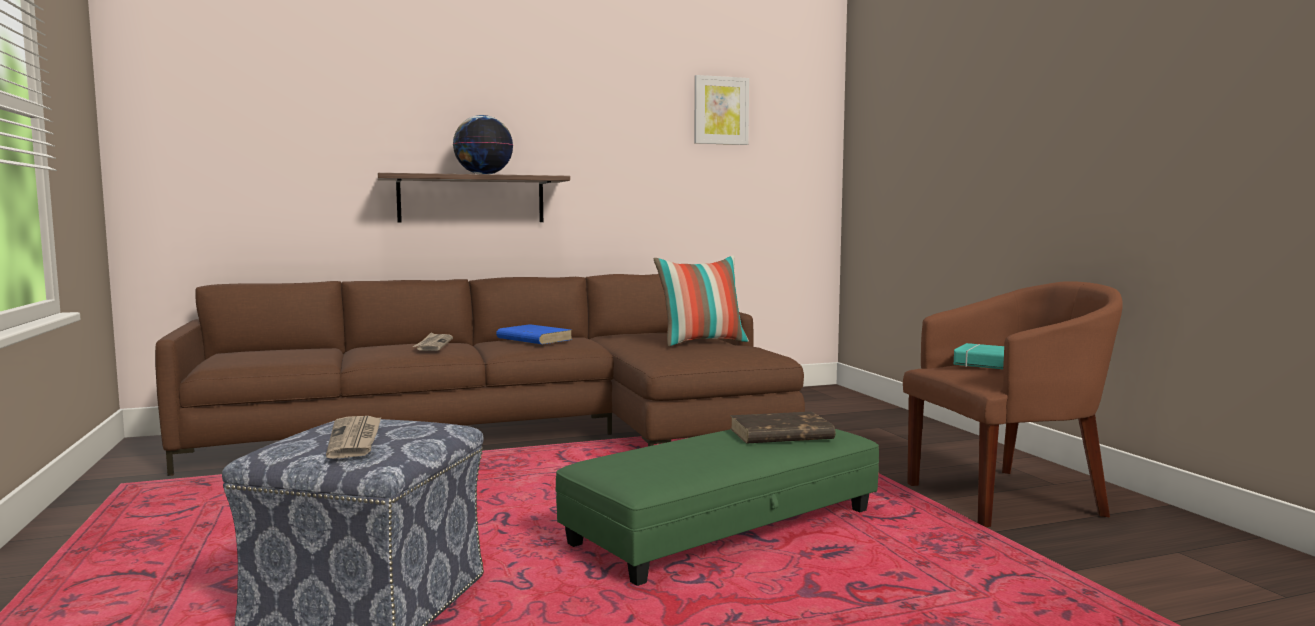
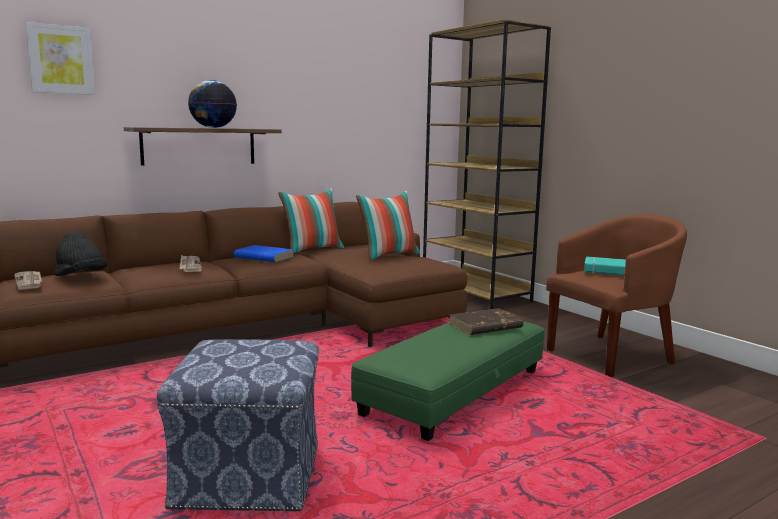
camera: 15 degrees left, 5 degrees up
(295, 352) = (81, 277): none -> black hat
(356, 440) = (247, 360): newspaper -> newspaper (29, 282)
(611, 335) = (312, 250): none -> pillow
(720, 110) = (380, 78): picture -> picture (61, 59)
(853, 407) = (476, 293): none -> brown bookcase

